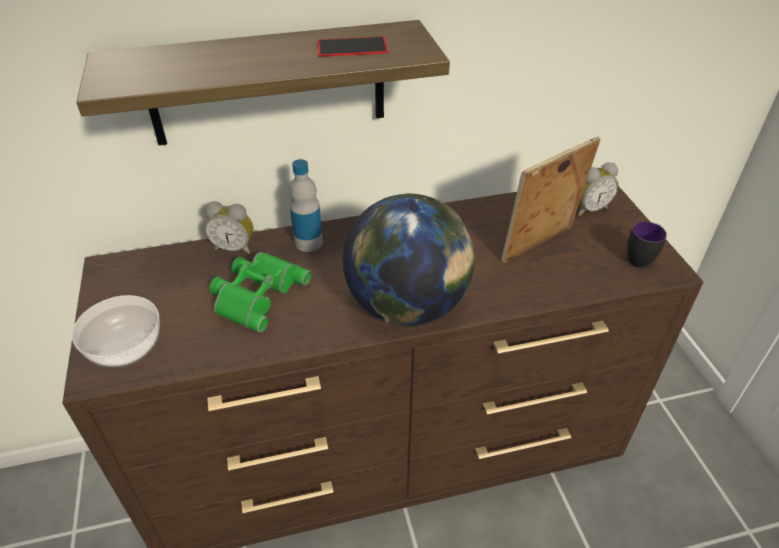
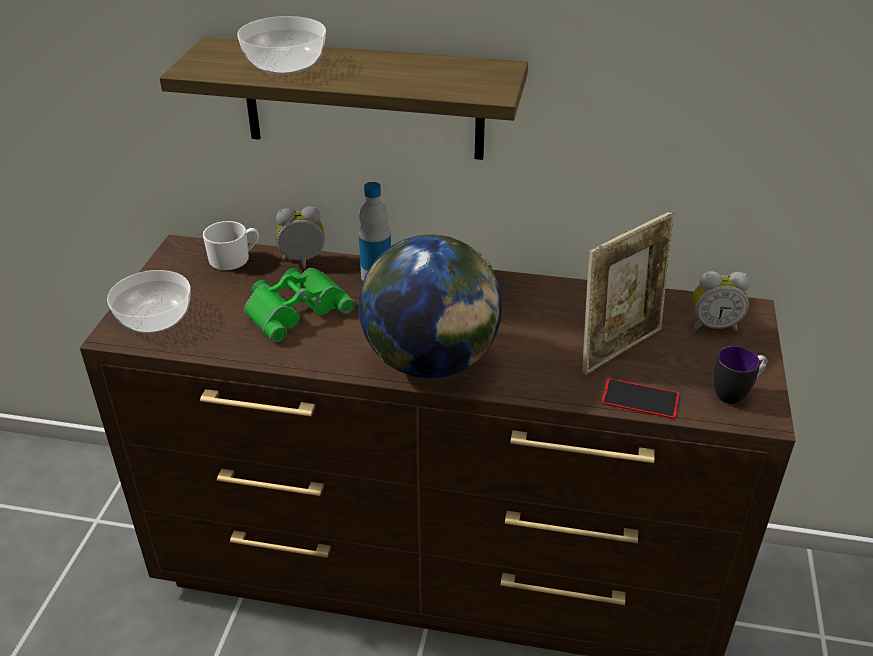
camera: 25 degrees right, 5 degrees down
(167, 262) = (234, 258): none -> white mug
(201, 63) = (283, 64): none -> bowl
(234, 248) = (303, 262): alarm clock -> alarm clock turned 135 degrees clockwise
(352, 47) = (432, 75): phone -> phone (640, 399)
(538, 247) = (619, 348): picture frame -> picture frame turned 150 degrees clockwise

